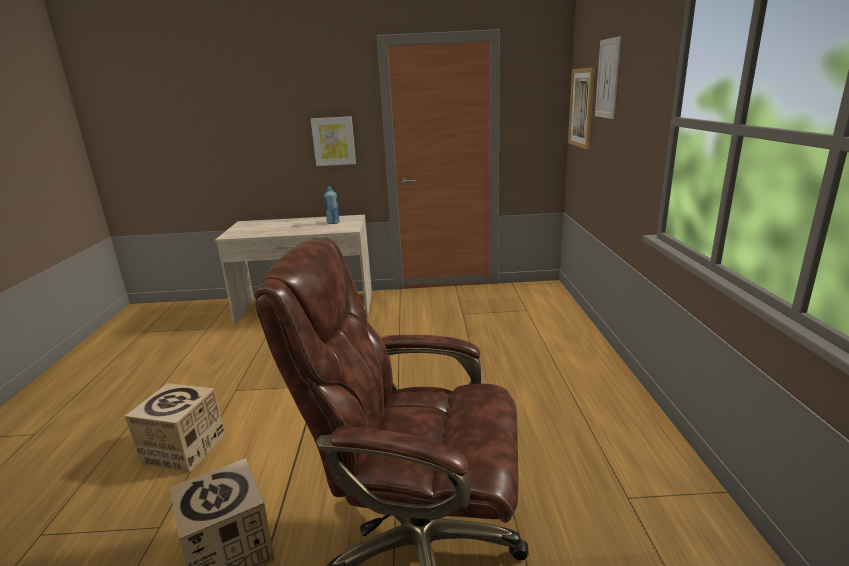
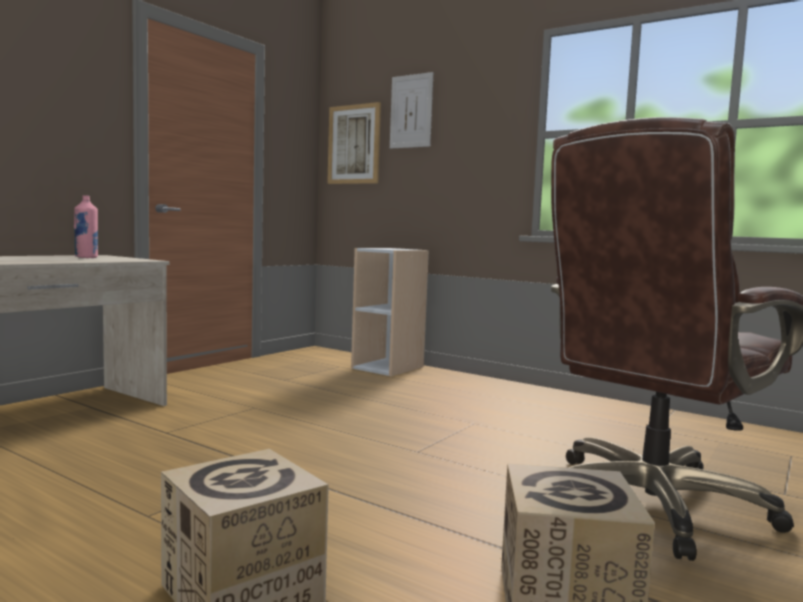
camera: 55 degrees left, 15 degrees down
(333, 141) = (59, 132): picture -> none
(333, 222) = (86, 257): blue bottle -> pink bottle
(561, 322) = (388, 367): none -> bookcase

